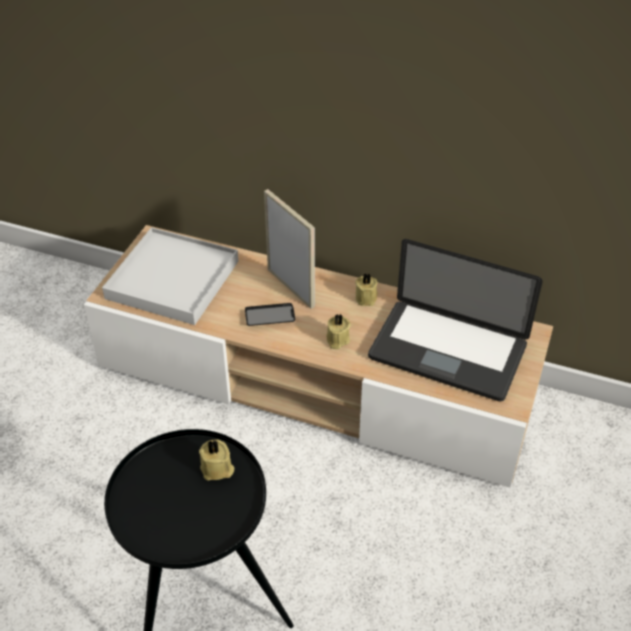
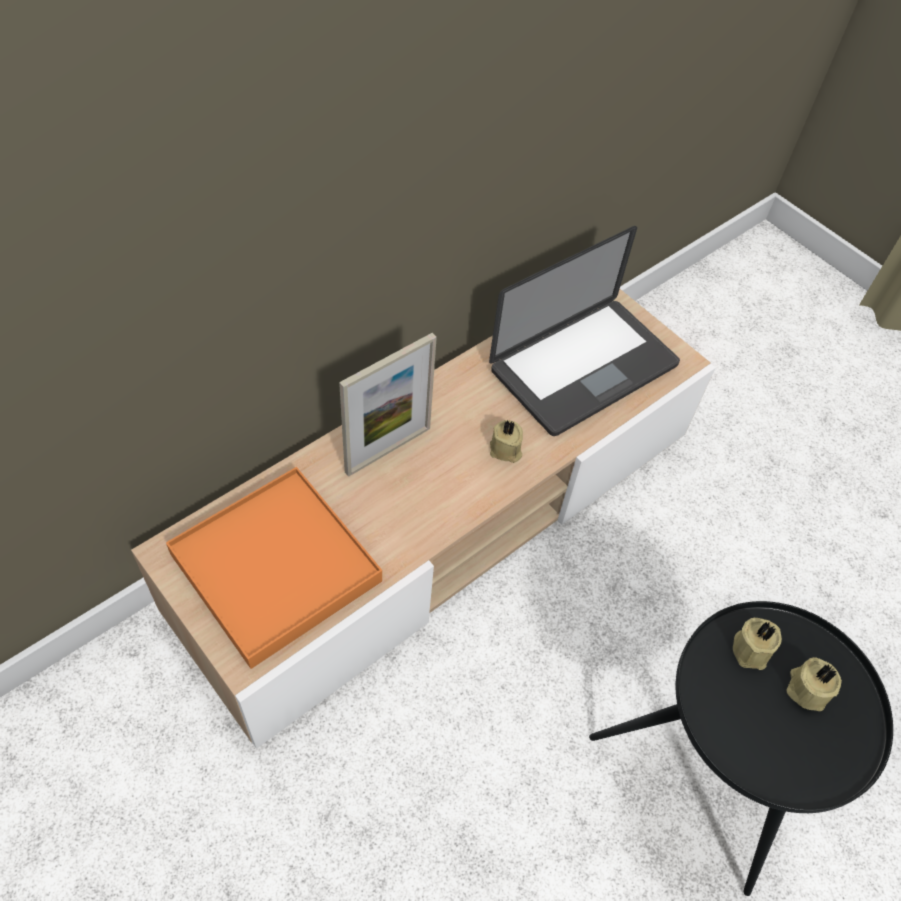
camera: 65 degrees left, 10 degrees up
(172, 280) = (276, 568): white tray -> orange tray
(269, 316) = (421, 494): phone -> none
(290, 288) = (388, 450): picture frame -> picture frame turned 150 degrees clockwise
(367, 298) = (457, 389): beige candle -> beige candle (806, 689)

